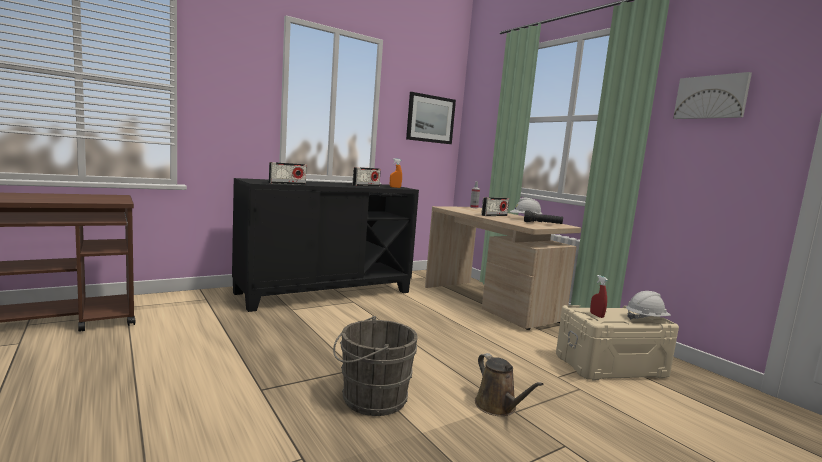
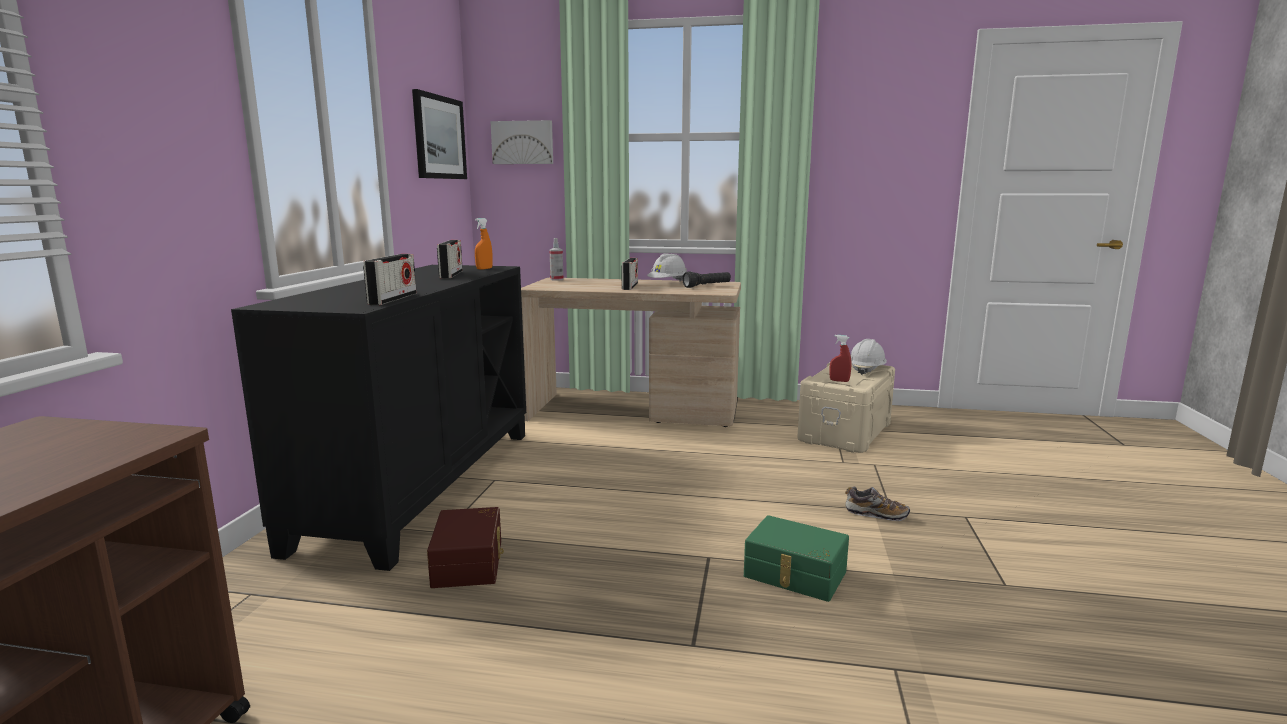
camera: 45 degrees left, 5 degrees up
(273, 322) = (470, 562): none -> brown storage box
(370, 398) = (794, 575): grey bucket -> green storage box
(498, 407) = (875, 514): brown watering can -> shoe
(711, 97) = (866, 116): picture -> picture (523, 142)

